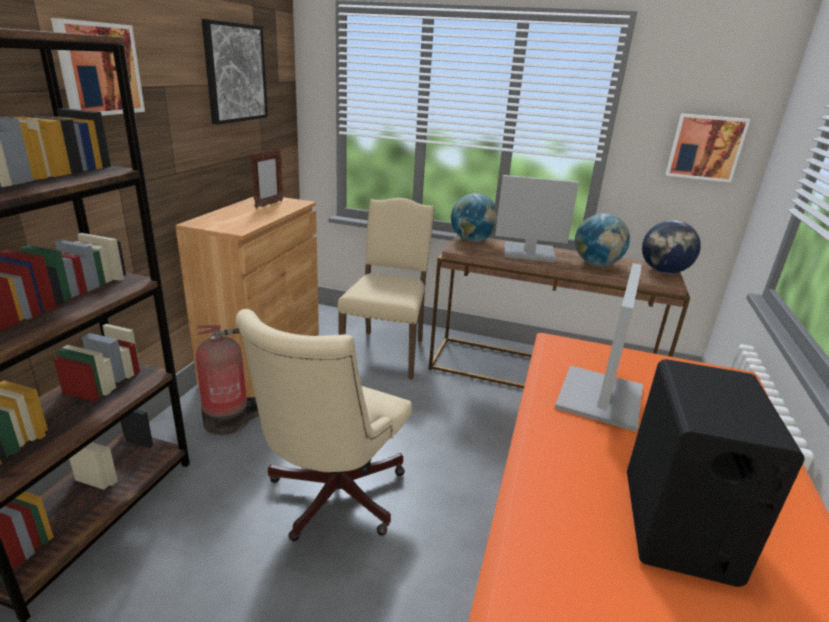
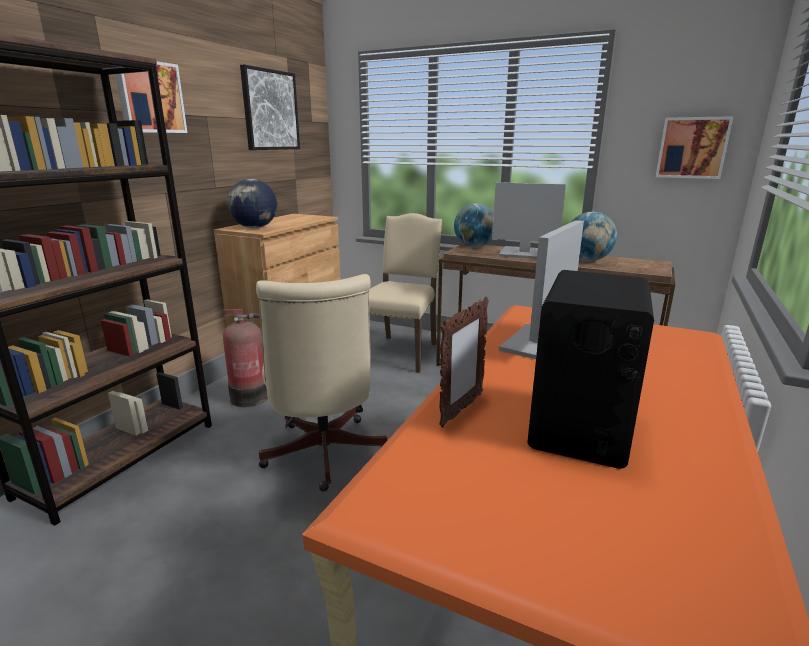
camera: 10 degrees right, 5 degrees down
(268, 204) = (296, 218): picture frame -> picture frame (461, 410)
(330, 499) = (323, 456): beige office chair -> beige office chair turned 45 degrees counterclockwise
(664, 271) = (654, 265): globe -> globe (255, 227)

